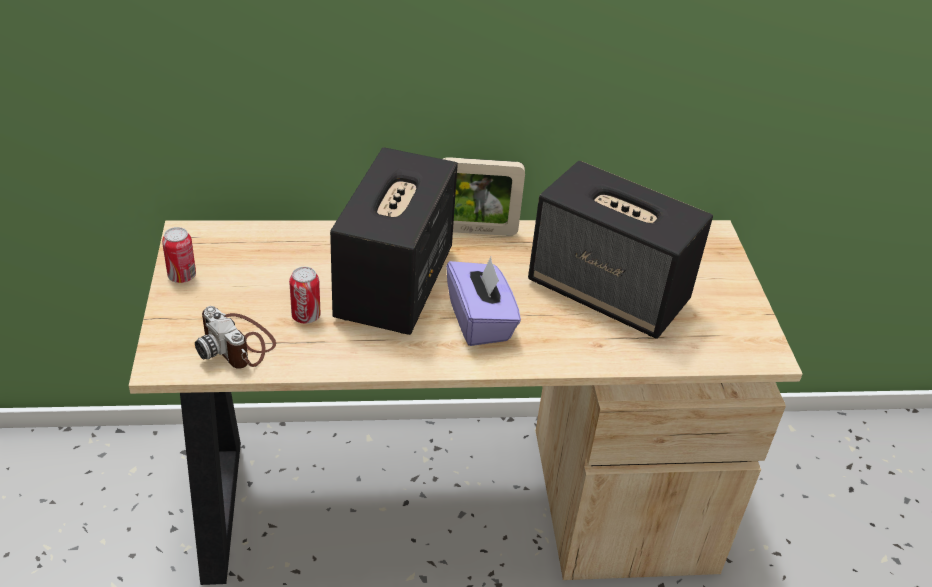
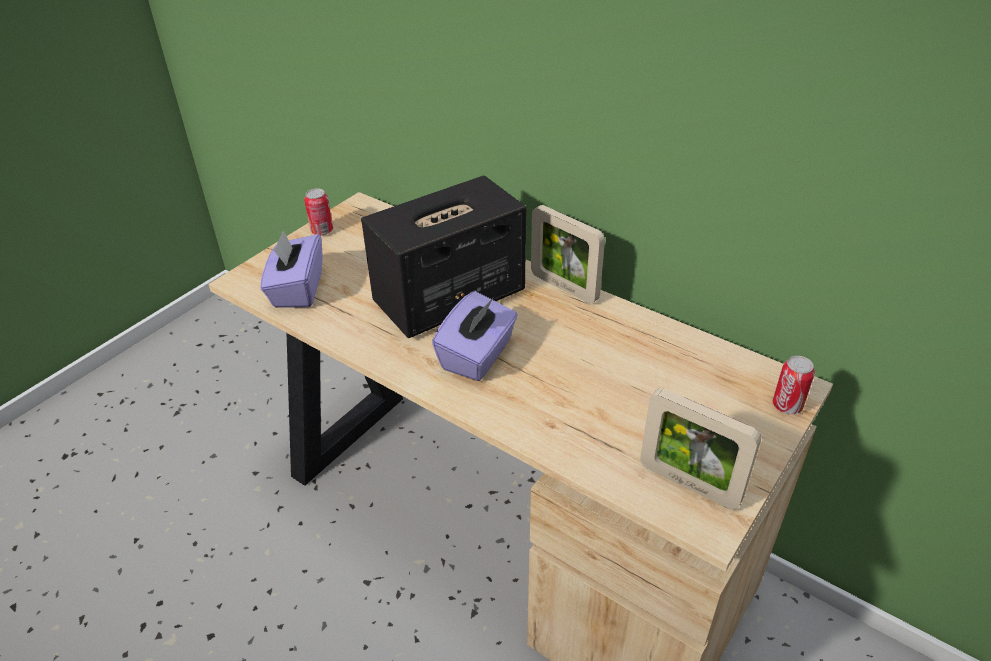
camera: 45 degrees right, 0 degrees up
(238, 344) = (297, 289): camera -> purple tissue box
(306, 316) = (361, 292): can -> can (787, 406)
(610, 293) = (618, 388): speaker -> none
(728, 336) = (689, 484): none -> picture frame

